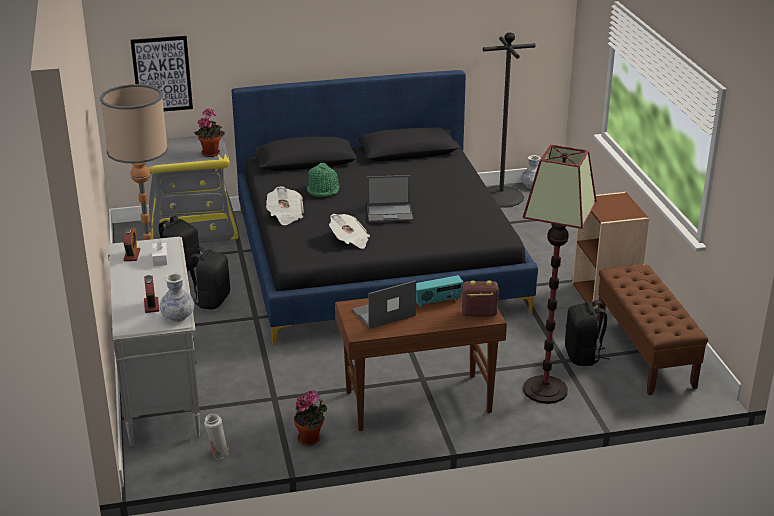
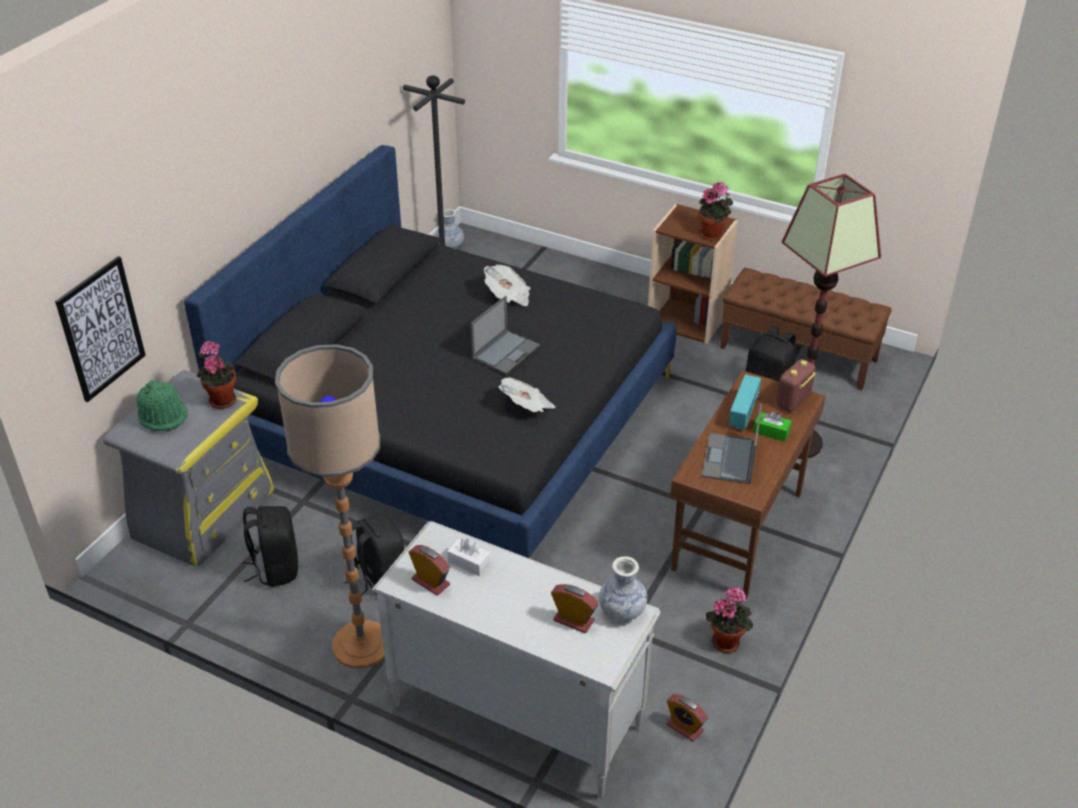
camera: 50 degrees left, 10 degrees up
(218, 453) = (684, 727): white vase -> alarm clock
(285, 215) = (413, 422): newspaper -> newspaper (508, 296)
(323, 190) = (393, 368): green hat -> green hat (163, 416)
(434, 317) = (771, 432): none -> green tissue box
(613, 216) = (713, 234): none -> potted plant

